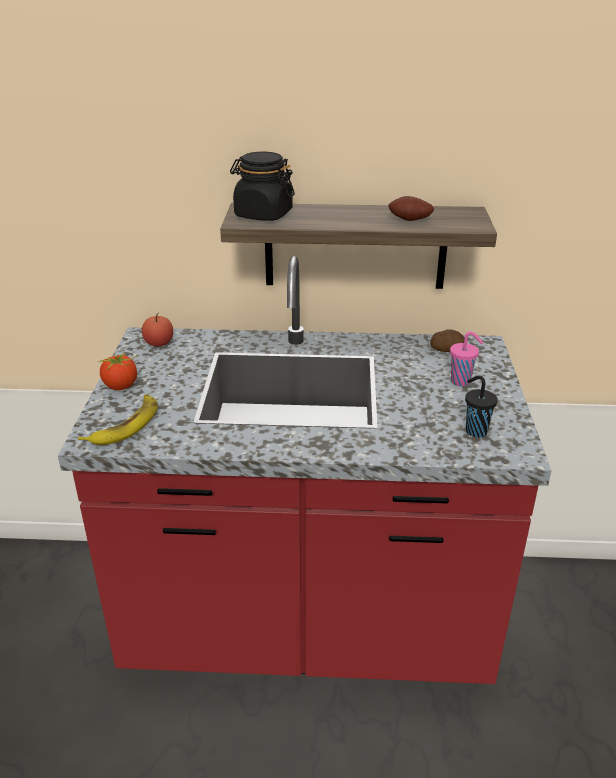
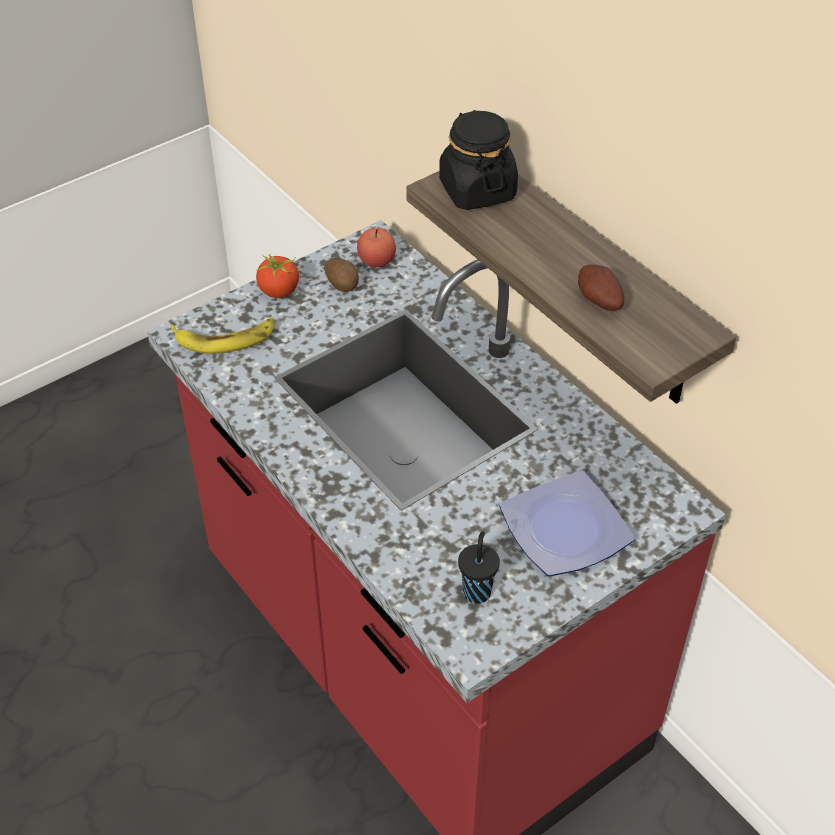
camera: 50 degrees right, 15 degrees up
(446, 350) = (626, 481): potato -> potato (343, 283)
(461, 381) = (567, 530): pink cup -> plate

